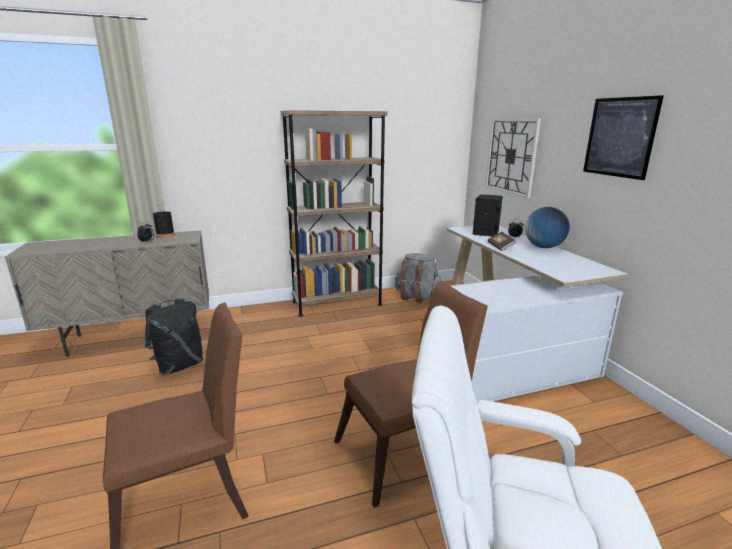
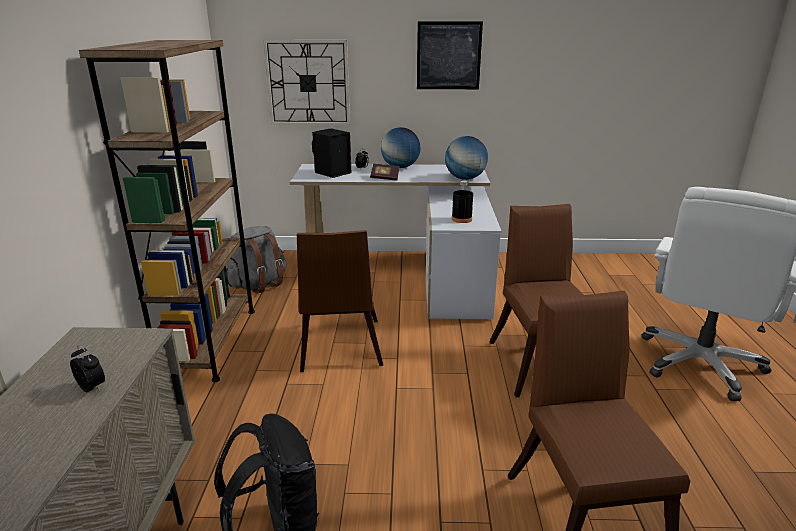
camera: 70 degrees left, 5 degrees up
(165, 235) = (59, 367): black bottle -> black bottle (461, 219)
(357, 344) = (339, 349): none -> brown chair
(556, 271) = (465, 178): none -> globe

